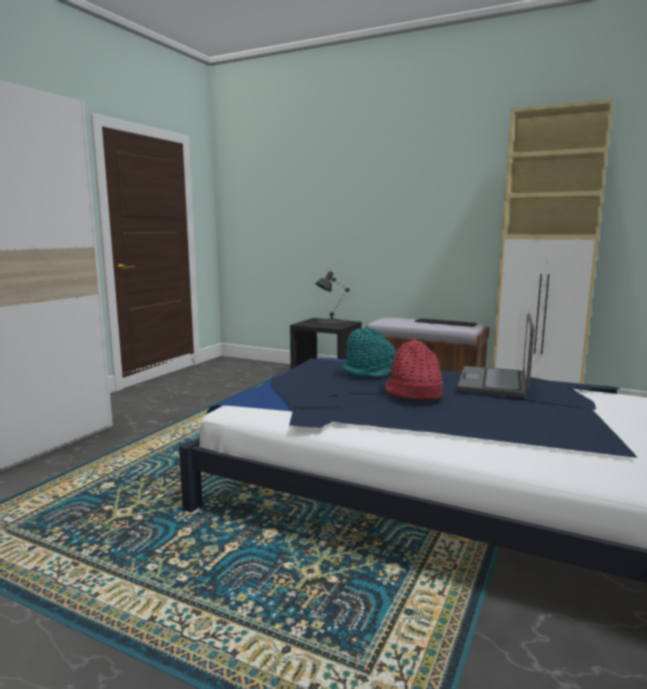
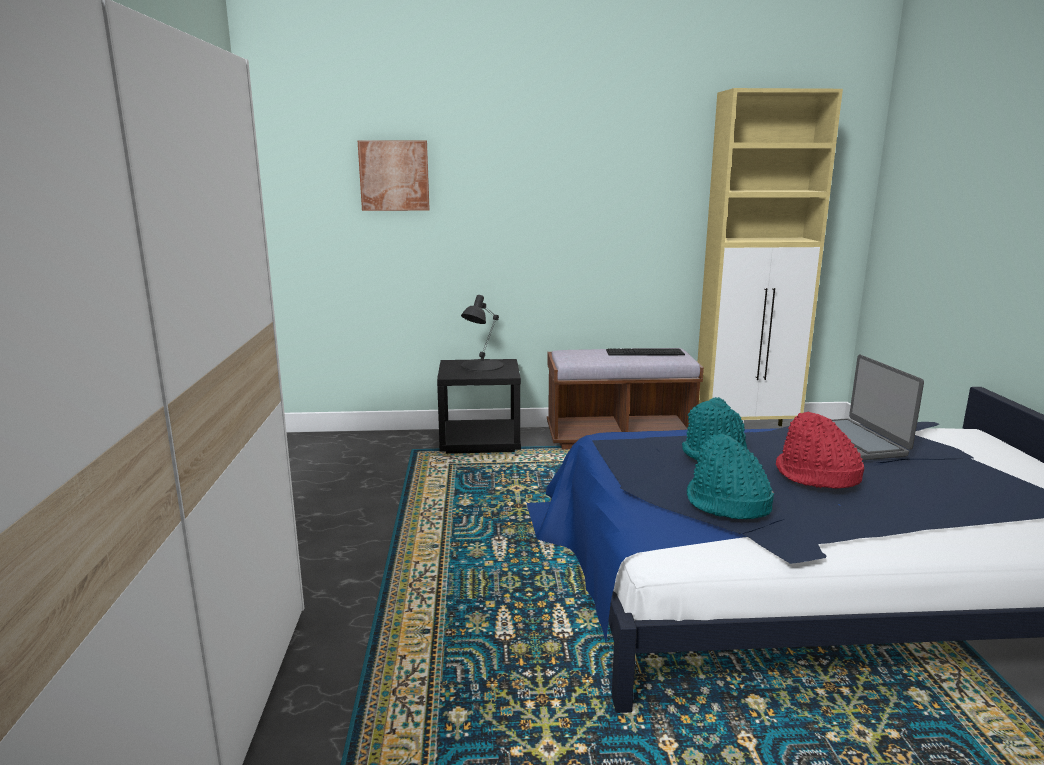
camera: 30 degrees left, 5 degrees up
(291, 192) = (394, 175): none -> picture
(315, 393) = (726, 504): none -> turquoise hat

